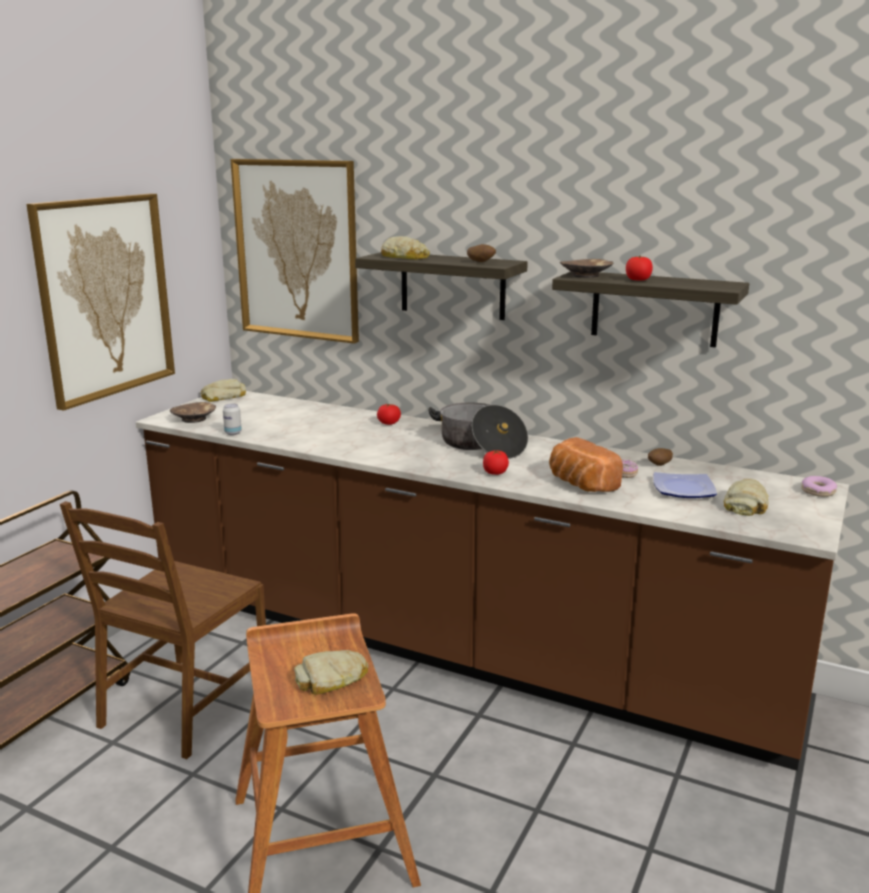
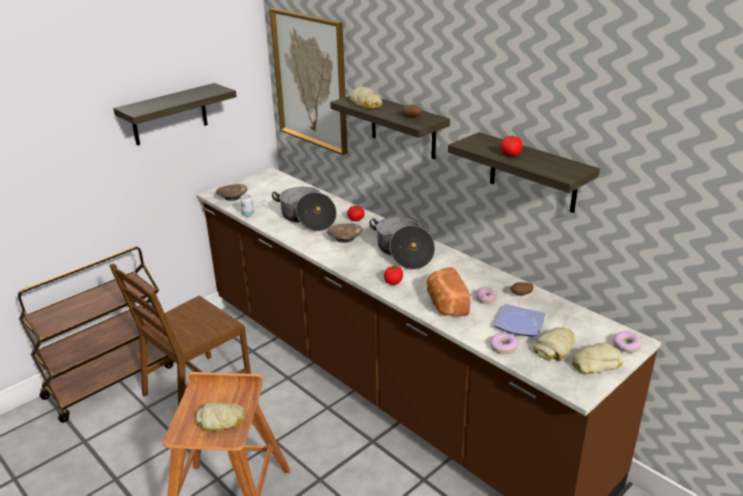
camera: 20 degrees right, 10 degrees up
(105, 297) = (169, 114): picture -> shelf
(223, 396) = (264, 176): bread -> bread (595, 363)
(321, 428) = (306, 218): none -> cooking pot
(586, 275) = (478, 142): brown bowl -> brown bowl (345, 238)
(687, 512) = (503, 347): none -> donut

